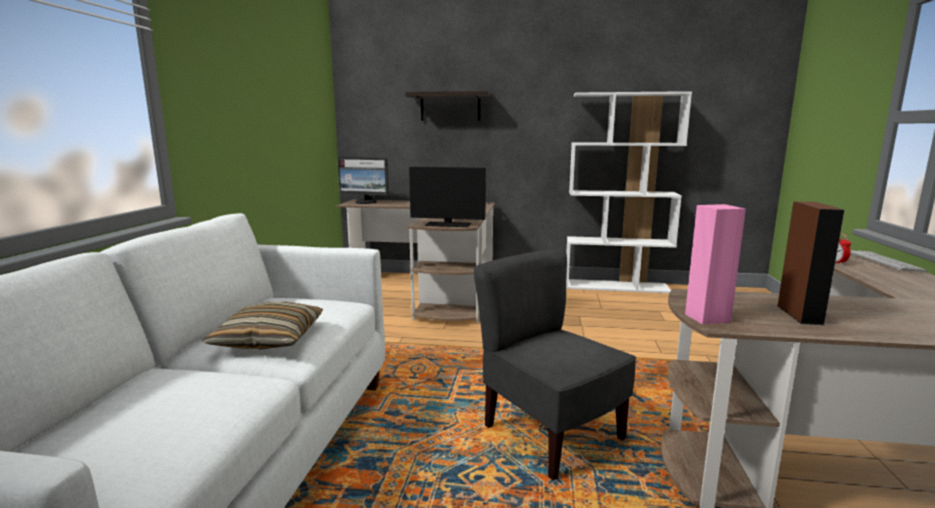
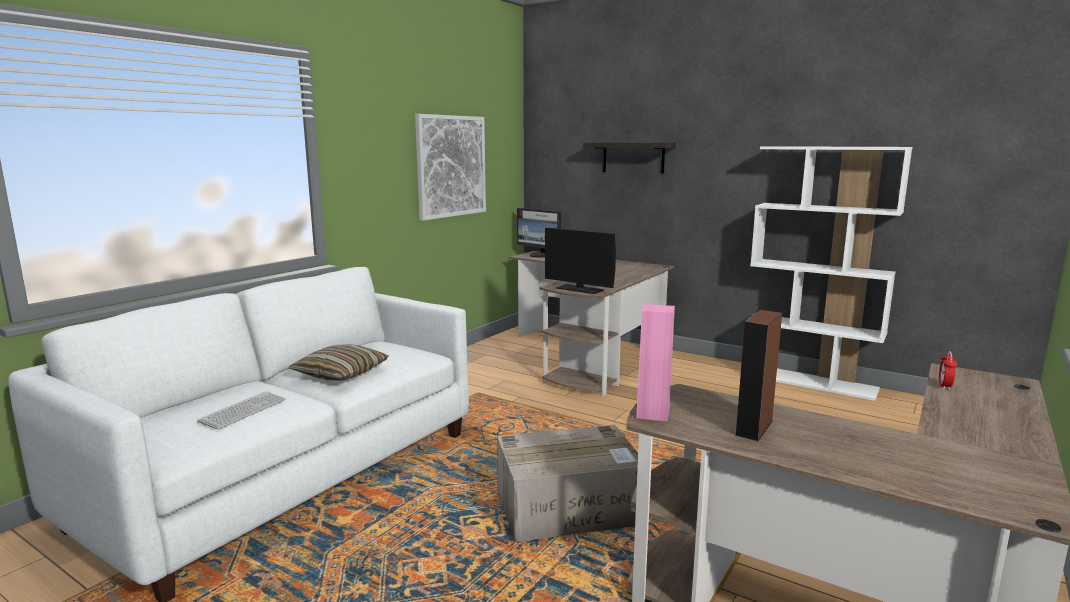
camera: 25 degrees right, 0 degrees up
(282, 110) = (451, 166): none -> picture
(551, 434) = (570, 507): grey chair -> cardboard box
(885, 262) = (1015, 395): keyboard -> keyboard (243, 411)

